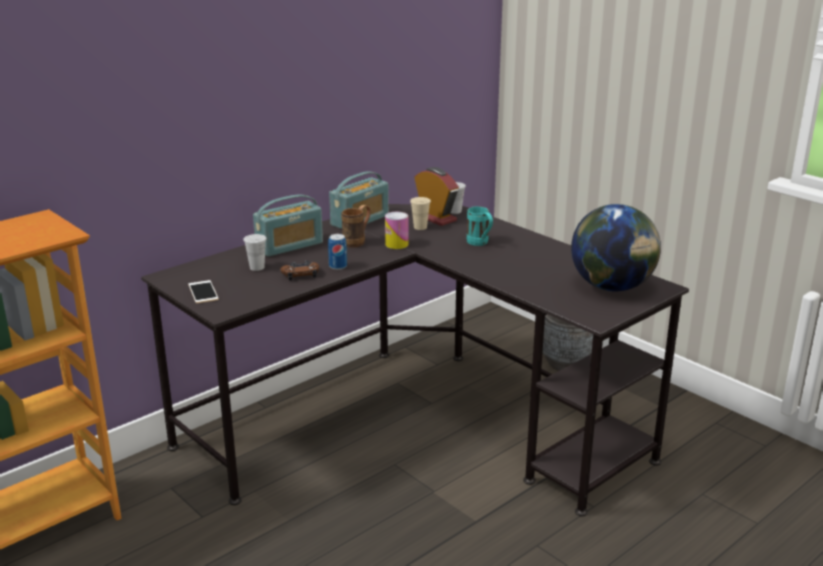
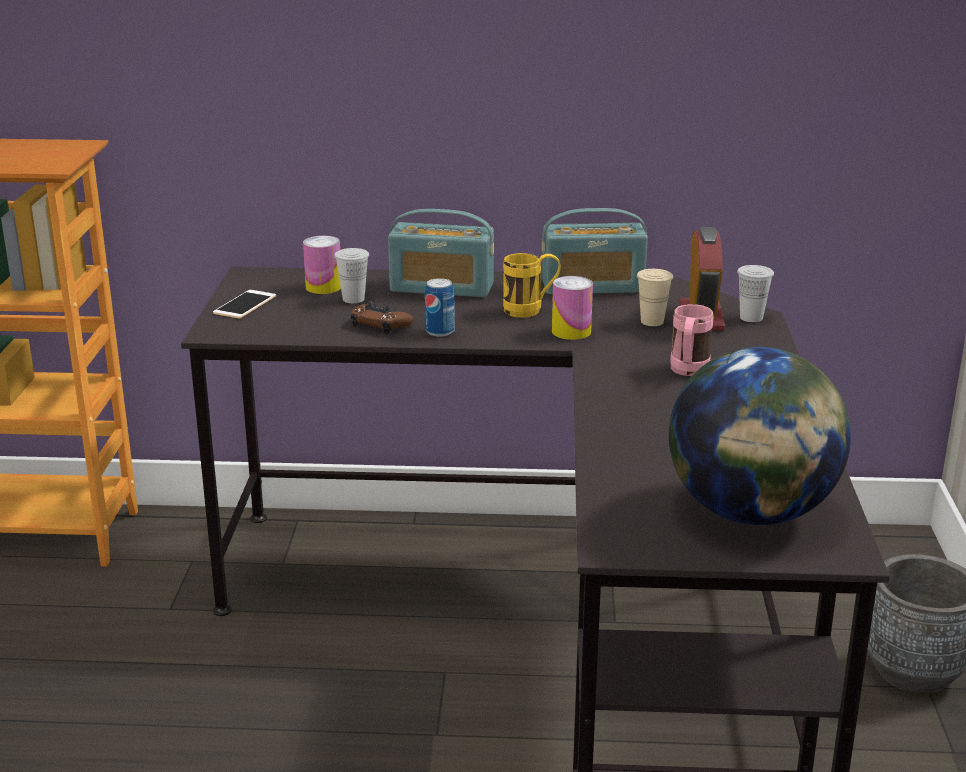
camera: 45 degrees right, 0 degrees up
(226, 267) = (323, 287): none -> can
(357, 241) = (531, 311): brown mug -> yellow mug
(480, 243) = (687, 372): turquoise mug -> pink mug

